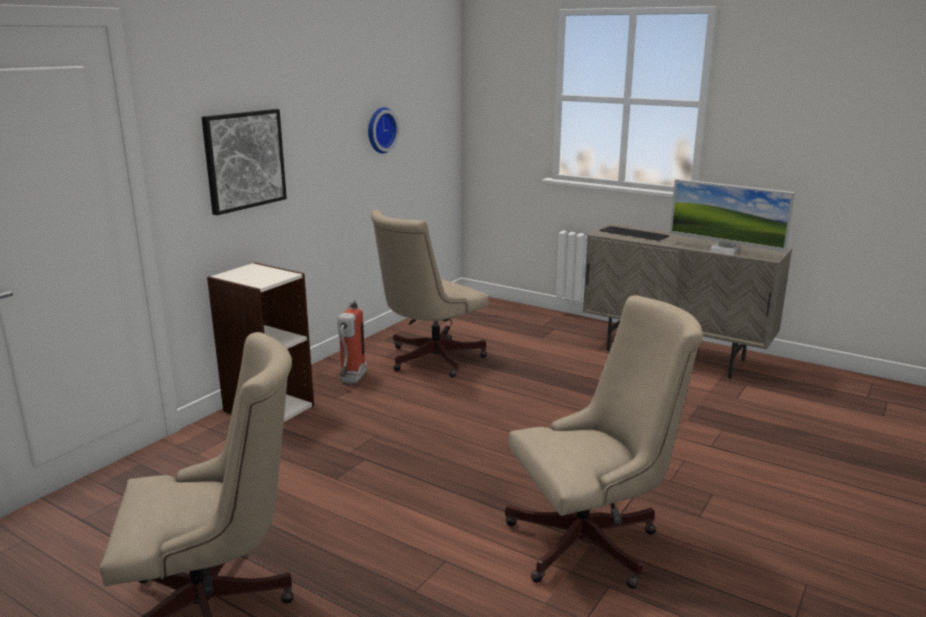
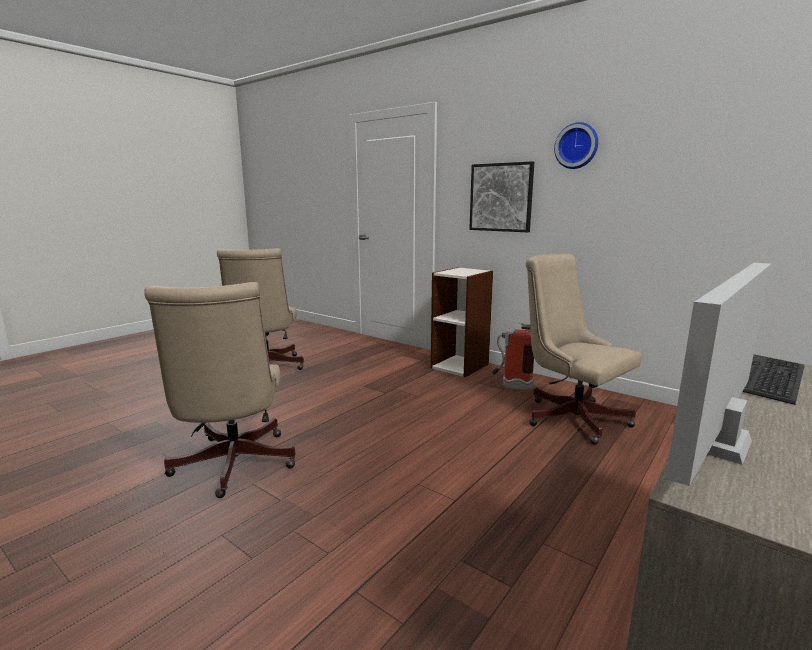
camera: 95 degrees right, 5 degrees down
(380, 130) = (672, 189): wall clock -> wall clock (577, 146)

